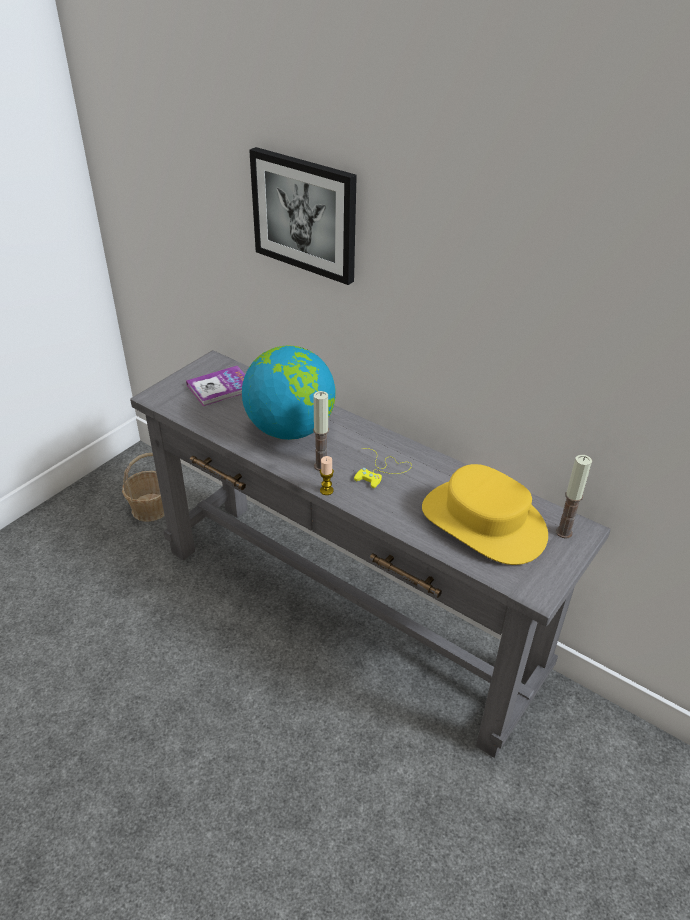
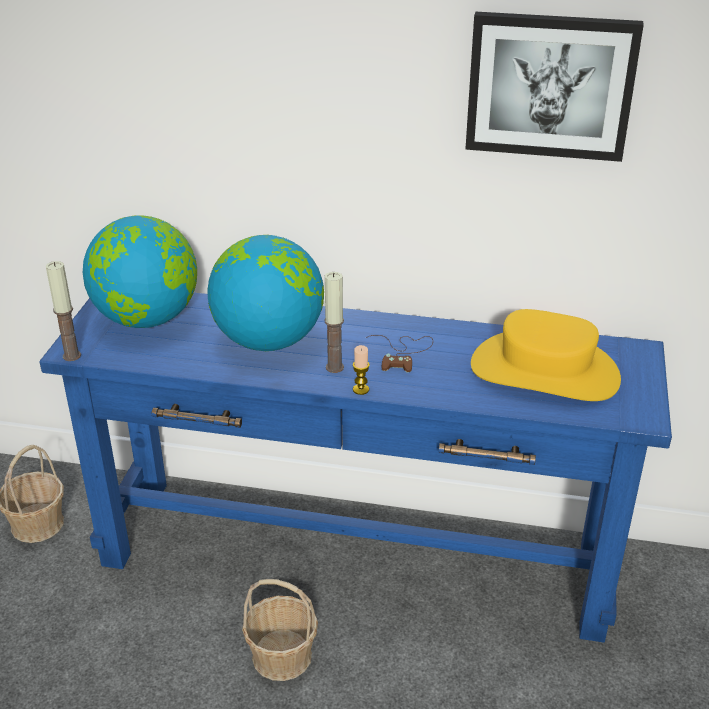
camera: 25 degrees left, 5 degrees down
(221, 387) = (147, 319): book -> globe
(247, 665) = (281, 656): none -> basket
(305, 214) = (237, 76): picture -> picture (550, 85)
(345, 611) = (355, 556): grey console table -> blue console table
(382, 470) = (403, 353): yellow game controller -> brown game controller
(564, 532) = (625, 357): candle -> candle (71, 356)

